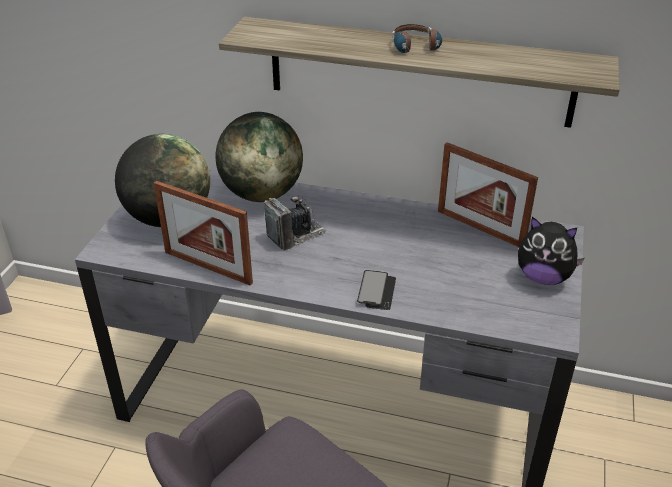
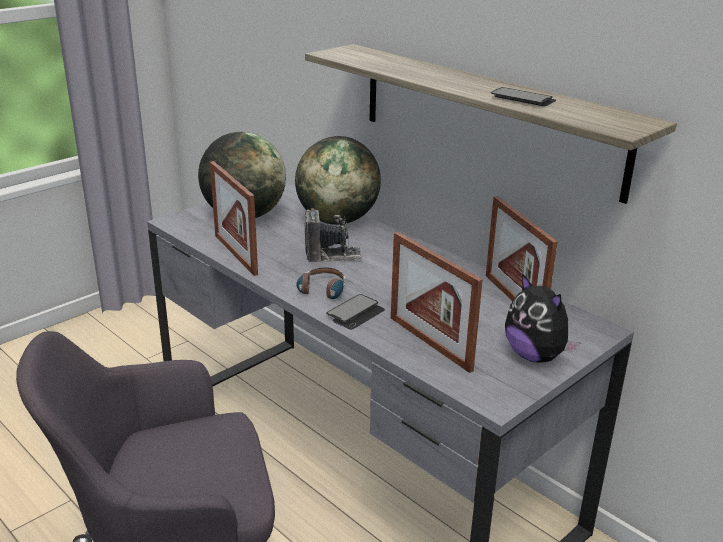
camera: 30 degrees right, 10 degrees down
(417, 49) = (467, 83): headphones -> headphones (320, 294)
(460, 297) = (429, 343): none -> picture frame
(484, 59) = (522, 99): none -> phone

